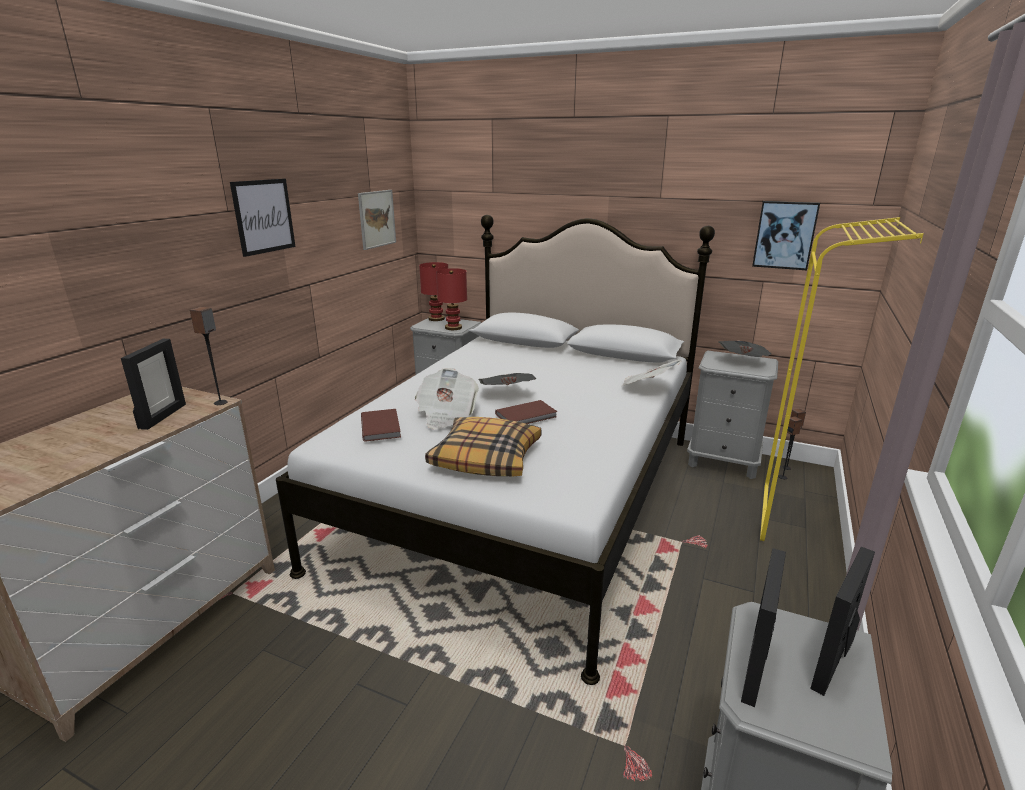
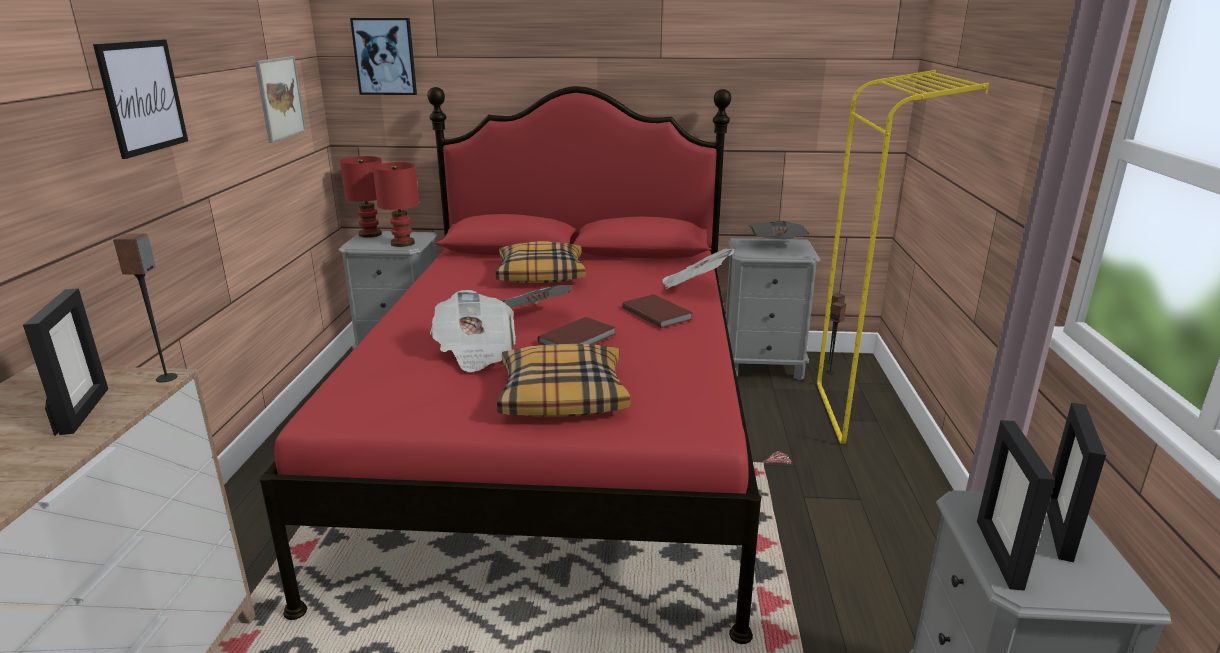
camera: 20 degrees left, 0 degrees up
(382, 426) = (398, 380): brown book -> brown book (657, 313)
(524, 497) = (558, 448): white bed -> red bed
(535, 362) = (541, 274): none -> pillow
(785, 235) = (805, 96): picture -> picture (385, 56)

